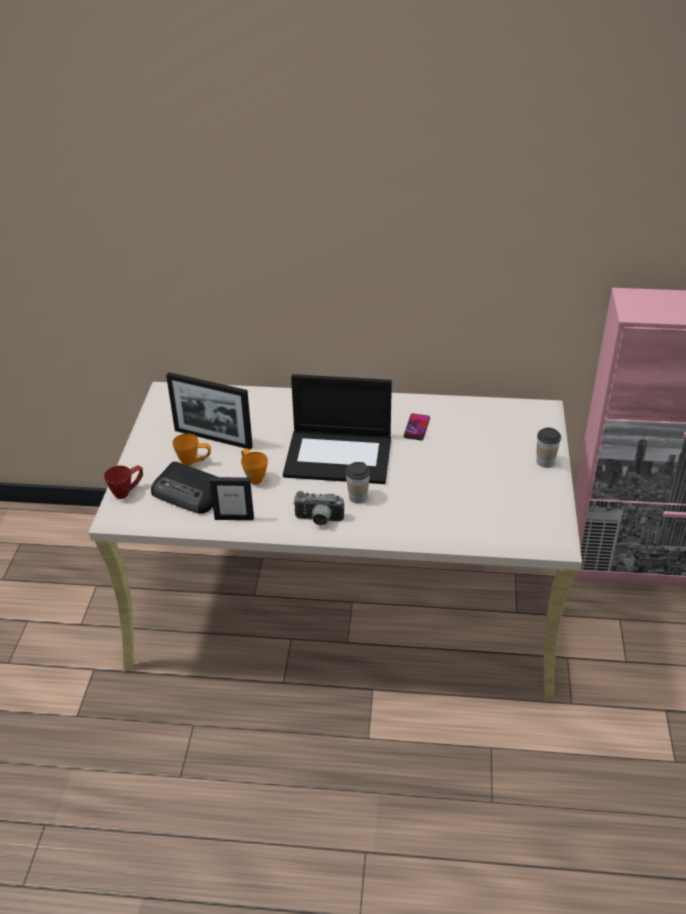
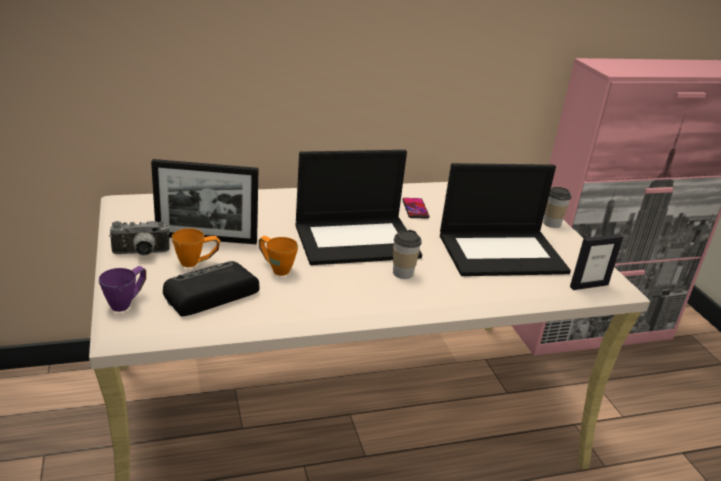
camera: 25 degrees left, 10 degrees down
(127, 491) = (126, 302): red mug -> purple mug
(189, 493) = (209, 294): radio -> radio turned 135 degrees clockwise
(234, 518) = (279, 311): picture frame -> picture frame (588, 285)
(318, 521) = (377, 300): camera -> camera (141, 254)
(467, 489) = (502, 252): none -> laptop

